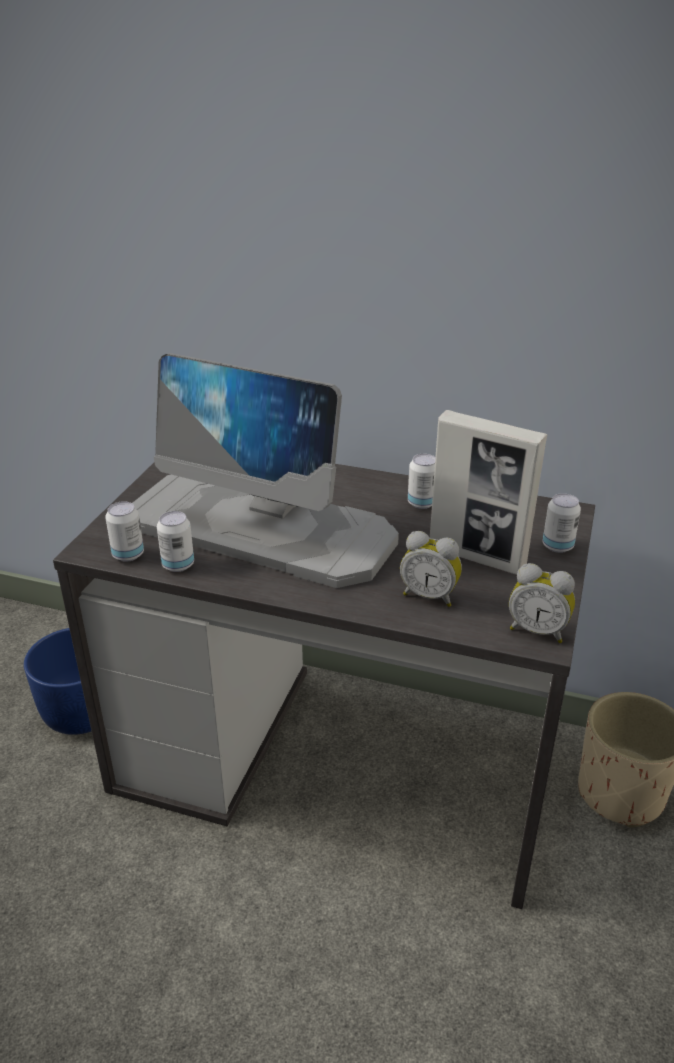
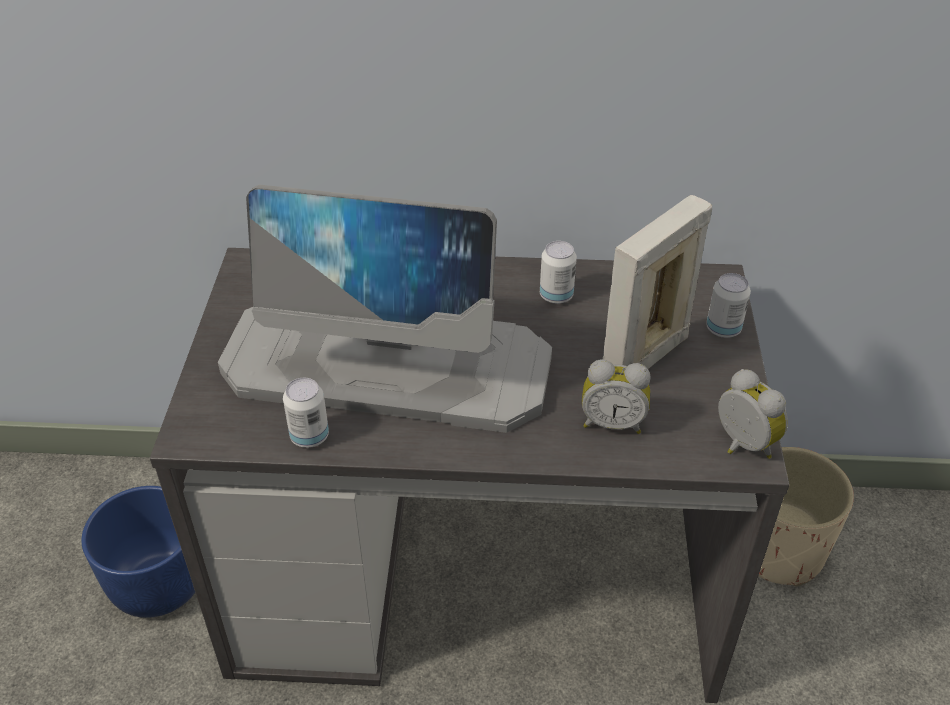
camera: 15 degrees left, 10 degrees up
(128, 555) = (242, 433): can -> none
(477, 557) = (644, 360): picture frame -> picture frame turned 120 degrees clockwise
(537, 630) = (741, 445): alarm clock -> alarm clock turned 135 degrees counterclockwise

